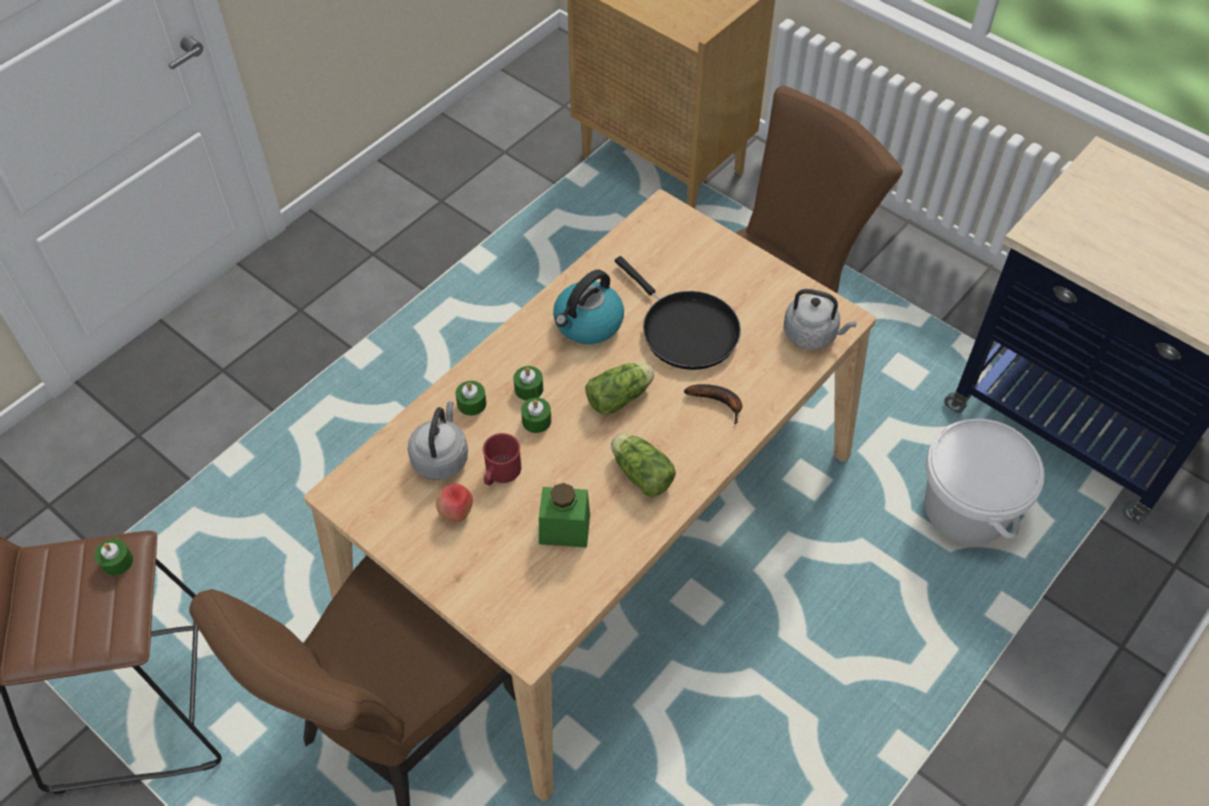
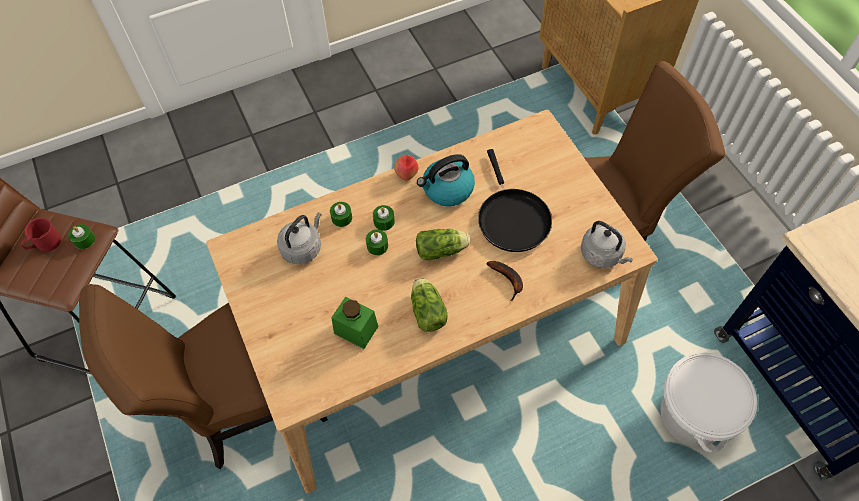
camera: 25 degrees right, 5 degrees up
(456, 513) = (293, 290): apple -> apple (406, 175)
(500, 473) = (335, 273): red mug -> red mug (45, 244)

